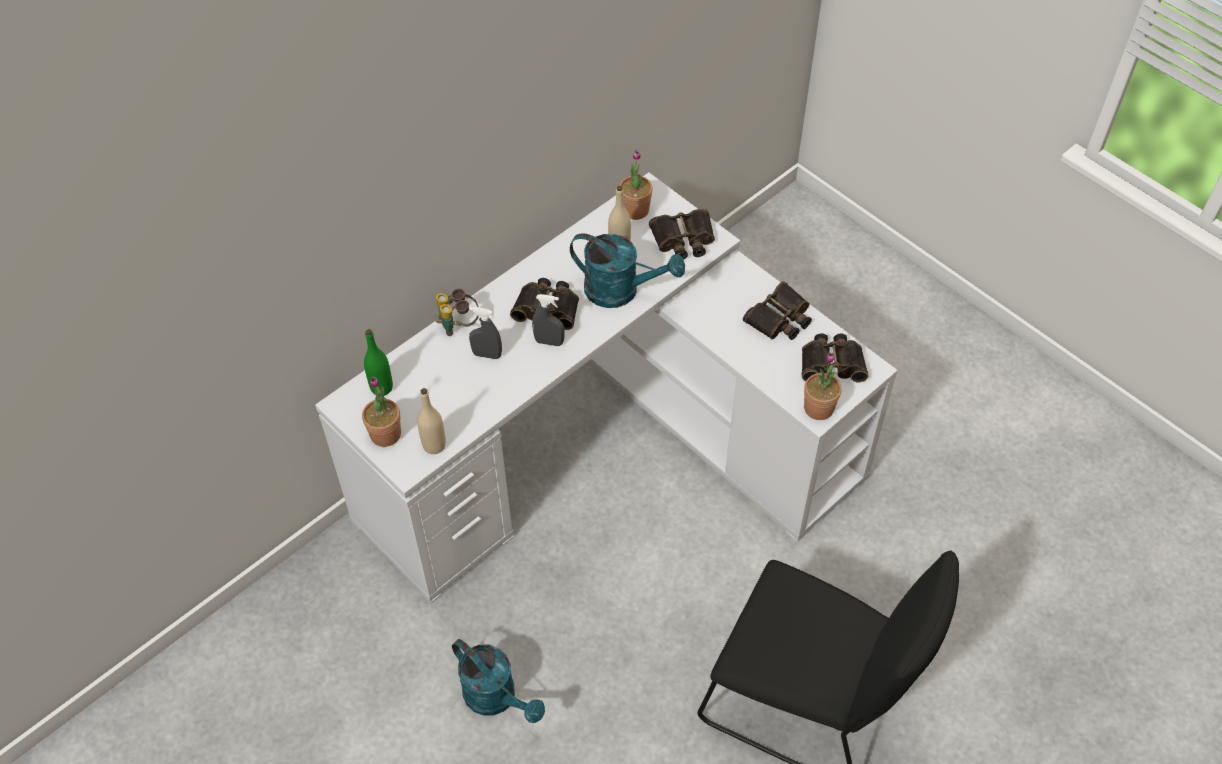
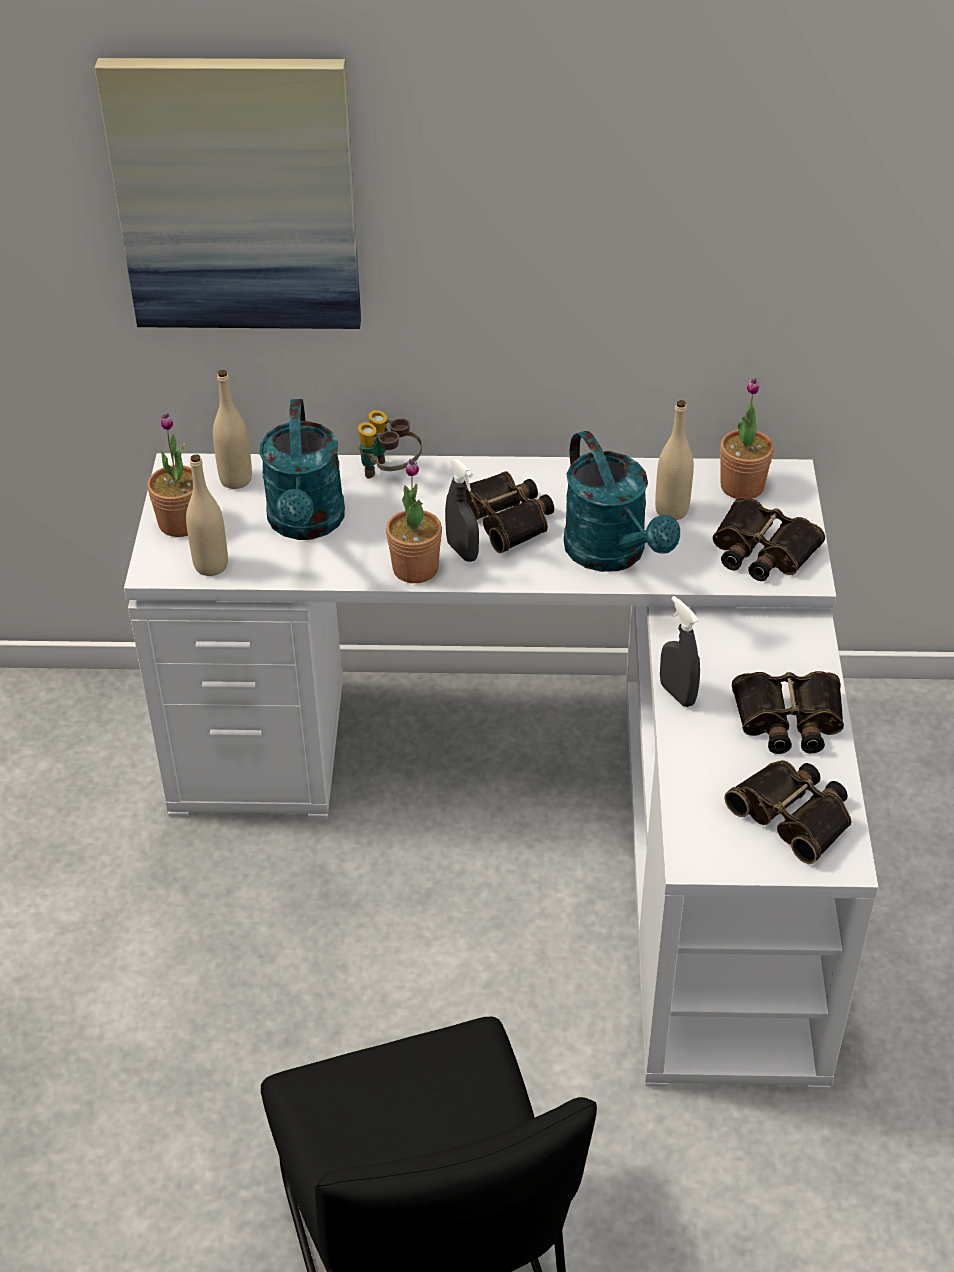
camera: 45 degrees right, 10 degrees down
(337, 222) = (236, 195): none -> picture
(381, 387) = (236, 479): green bottle -> beige bottle
(487, 355) = (380, 520): grey spray bottle -> grey spray bottle (677, 694)
(497, 698) = (112, 962): turquoise watering can -> turquoise watering can (306, 524)
(818, 408) = (707, 851): potted plant -> potted plant (415, 569)

